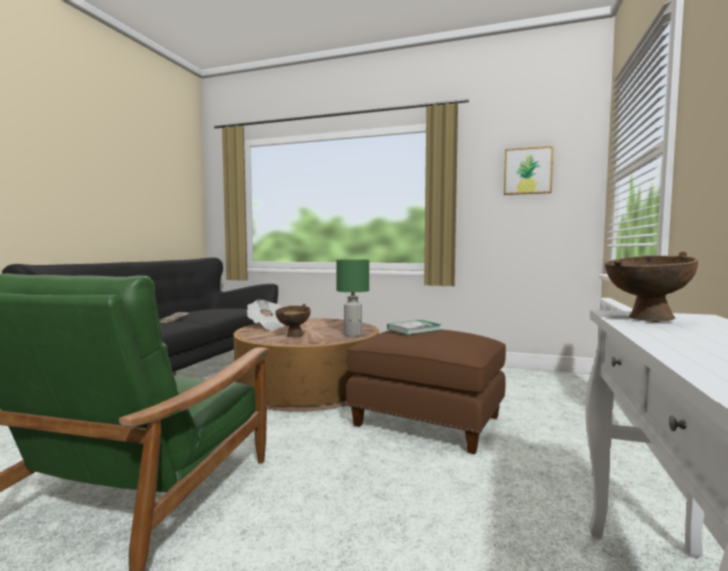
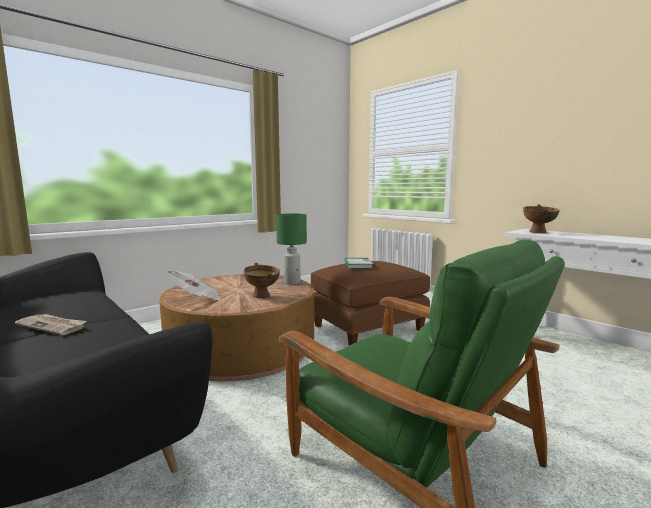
camera: 60 degrees left, 5 degrees up
(527, 171) = (313, 141): picture -> none

